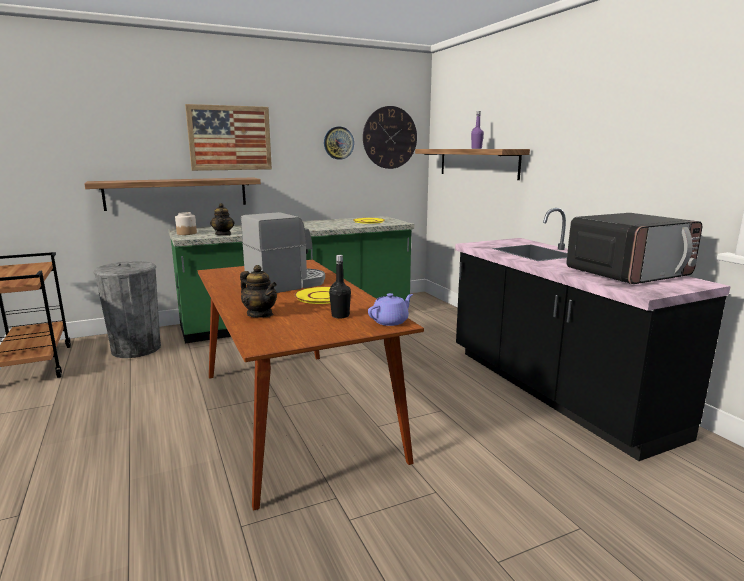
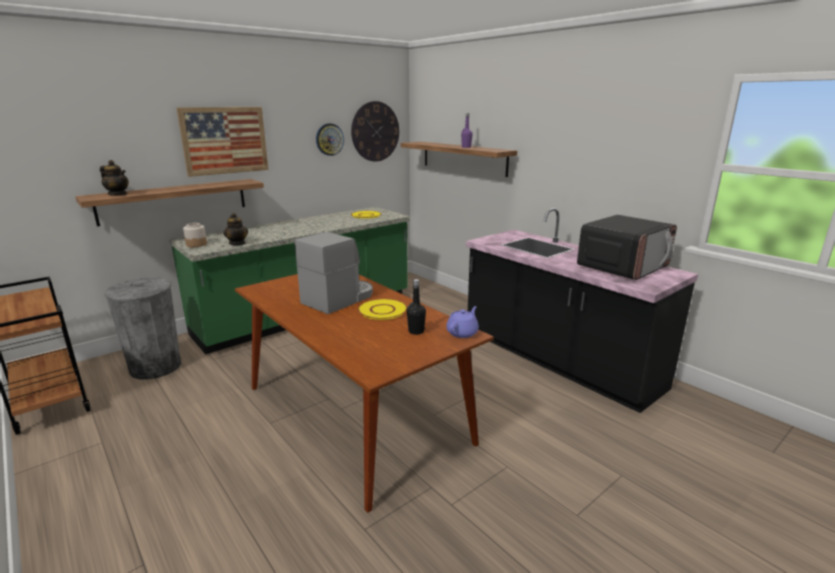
camera: 15 degrees left, 5 degrees up
(260, 314) = (343, 338): teapot -> teapot (118, 194)

